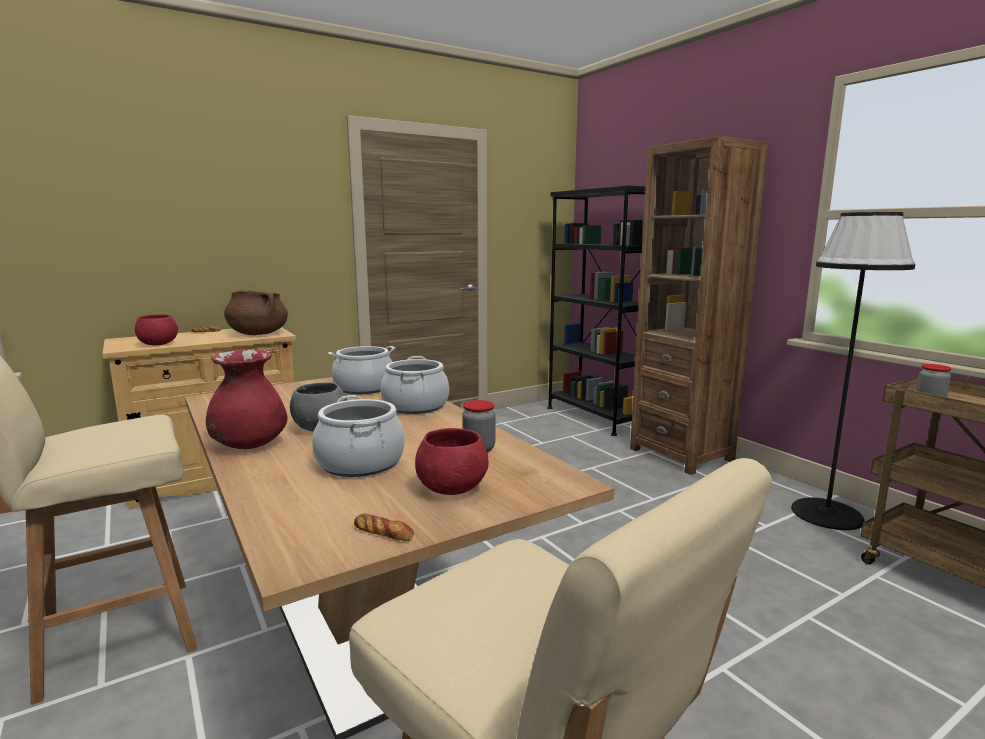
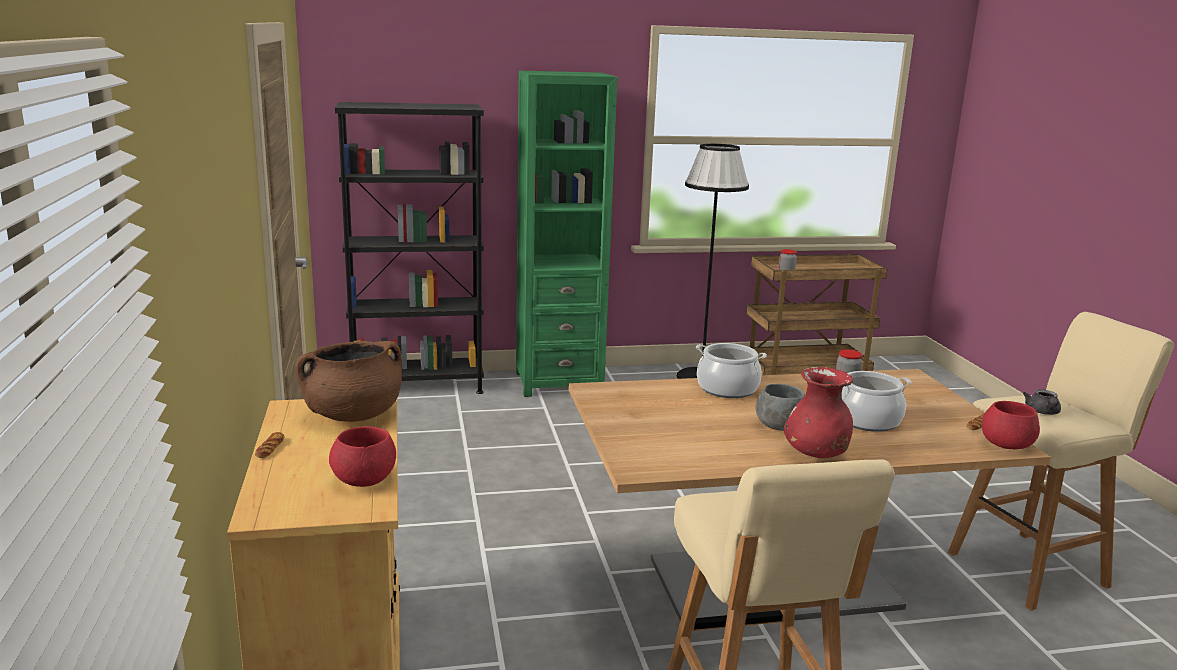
camera: 70 degrees left, 5 degrees up
(364, 388) = (648, 400): cooking pot -> none
(451, 489) = (918, 402): red bowl -> red bowl (1007, 445)
(477, 592) = (1042, 412): none -> grey teapot
(681, 454) = (558, 382): brown bookcase -> green bookcase

